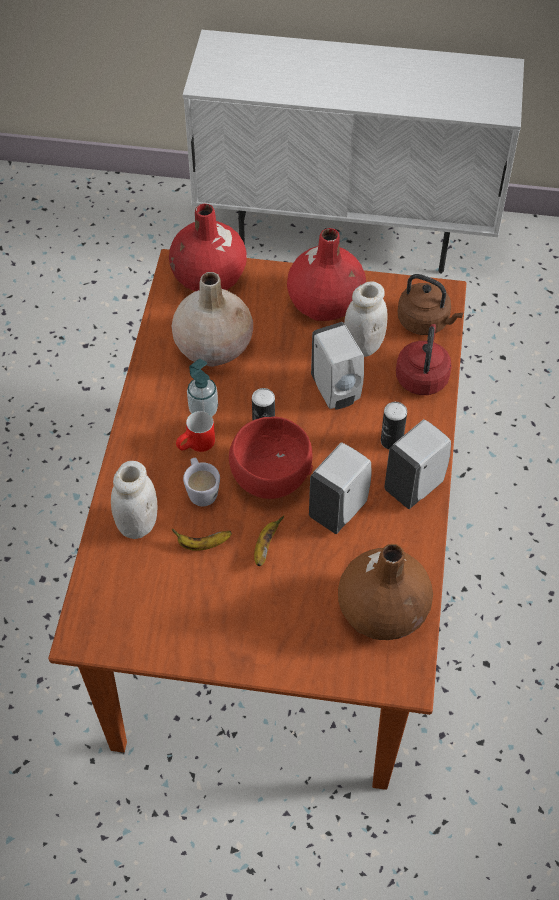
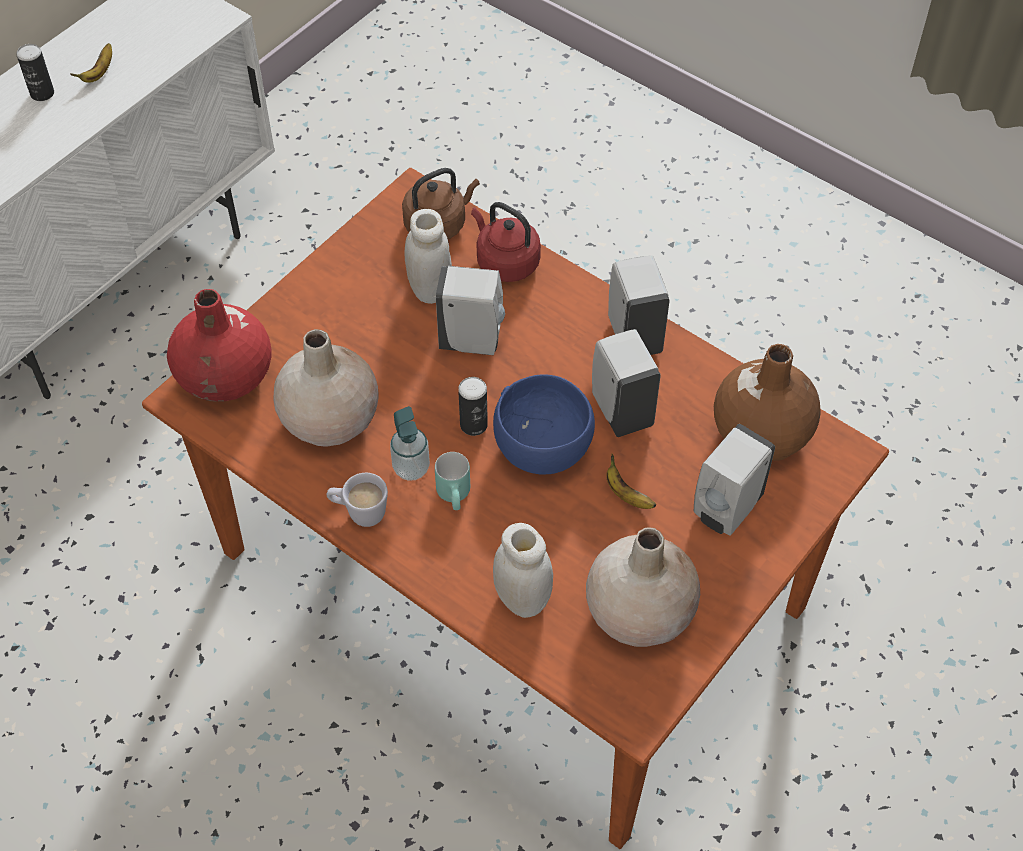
camera: 60 degrees left, 0 degrees up
(170, 600) = (639, 610): none -> beige vase
(197, 447) = (456, 496): red mug -> turquoise mug
(201, 490) = (517, 519): white mug -> white mug (359, 512)
(203, 544) = (588, 549): banana -> banana (99, 73)
(270, 477) = (542, 449): red bowl -> blue bowl
(293, 617) = (725, 510): none -> white soap dispenser
(325, 303) = (347, 292): red vase -> none
(391, 441) = (567, 326): can -> can (42, 93)

